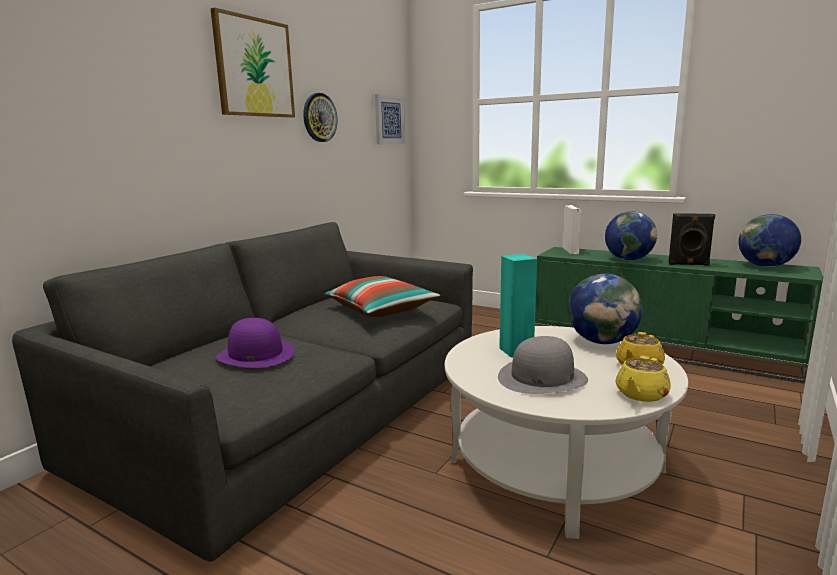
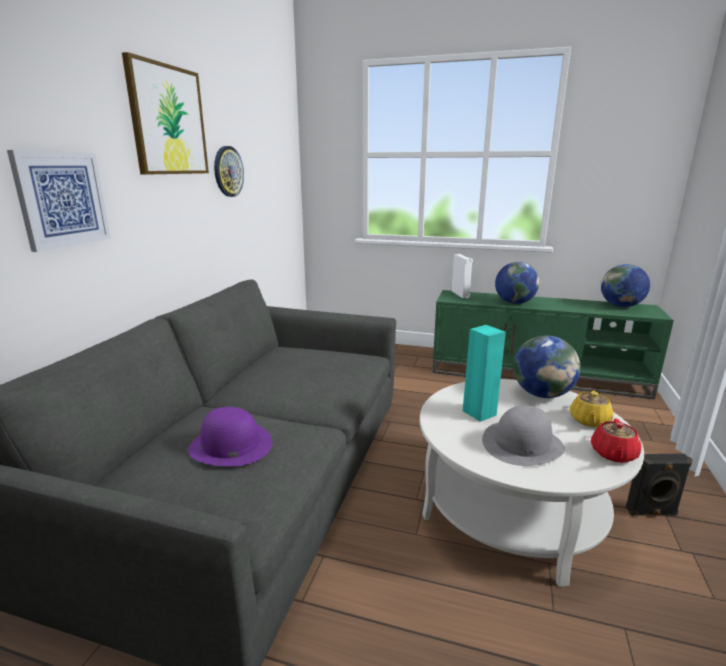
camera: 15 degrees left, 5 degrees up
(381, 310) = (323, 372): pillow -> none
(389, 120) = (284, 170): picture -> picture (62, 199)
(641, 394) = (613, 454): yellow teapot -> red teapot
(688, 264) = (564, 306): black speaker -> black speaker (652, 512)

